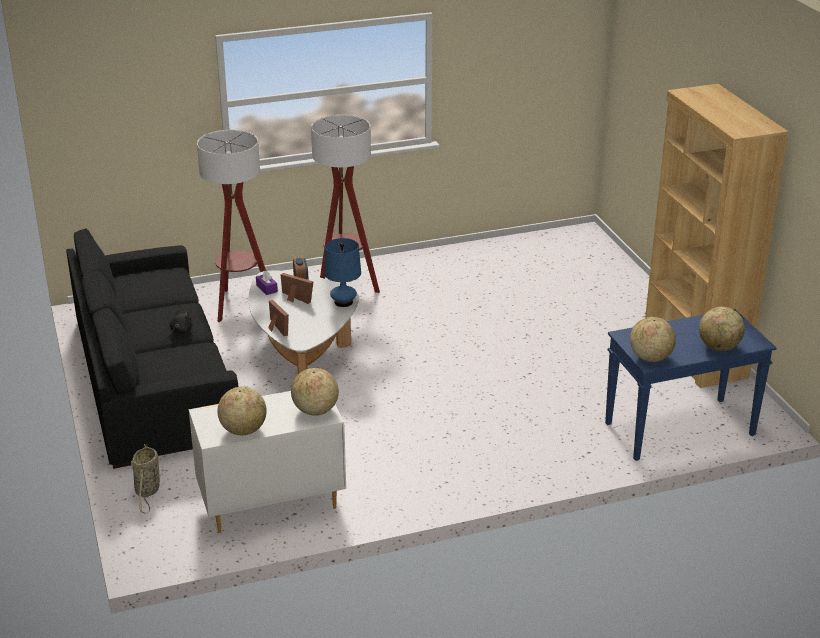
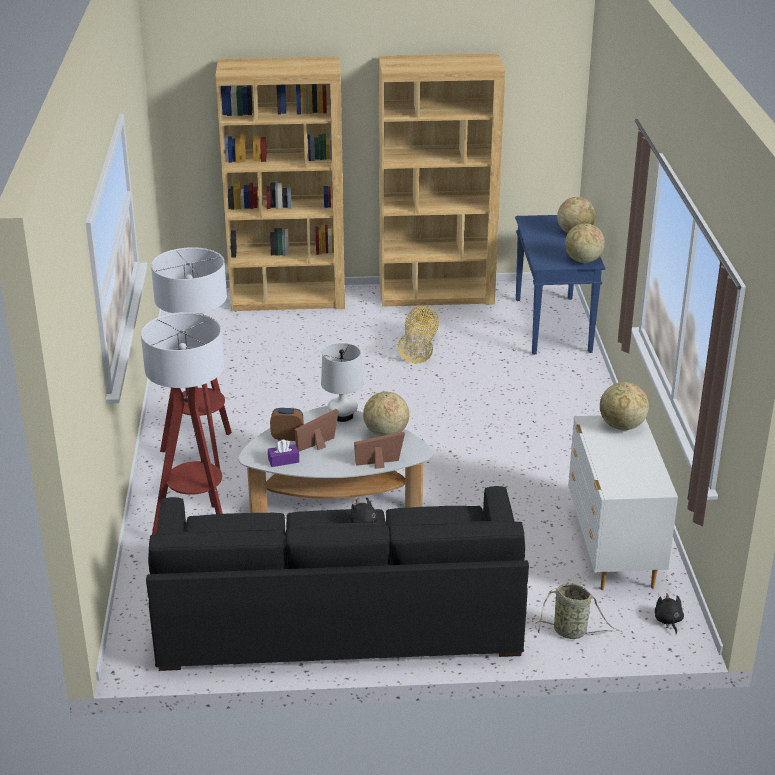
camera: 75 degrees left, 0 degrees up
(171, 544) = (668, 621): none -> black plush toy
(243, 430) = (648, 469): globe -> globe (385, 433)
(343, 302) = (342, 416): blue table lamp -> white table lamp
(576, 357) = (419, 347): none -> basket
(621, 277) = (288, 299): none -> brown bookcase

